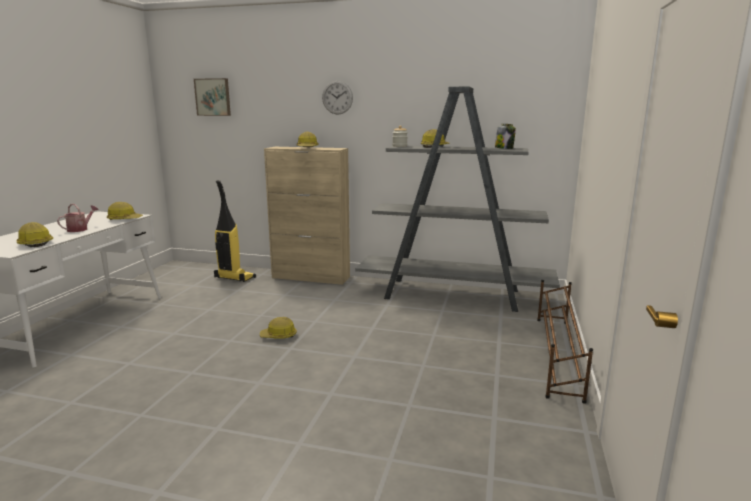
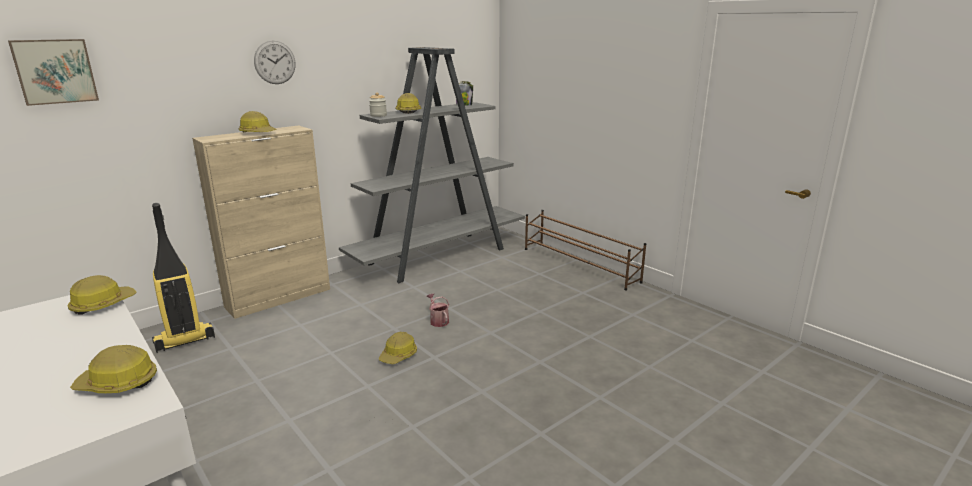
camera: 55 degrees left, 5 degrees up
(80, 229) = (93, 341): watering can -> watering can (438, 320)

